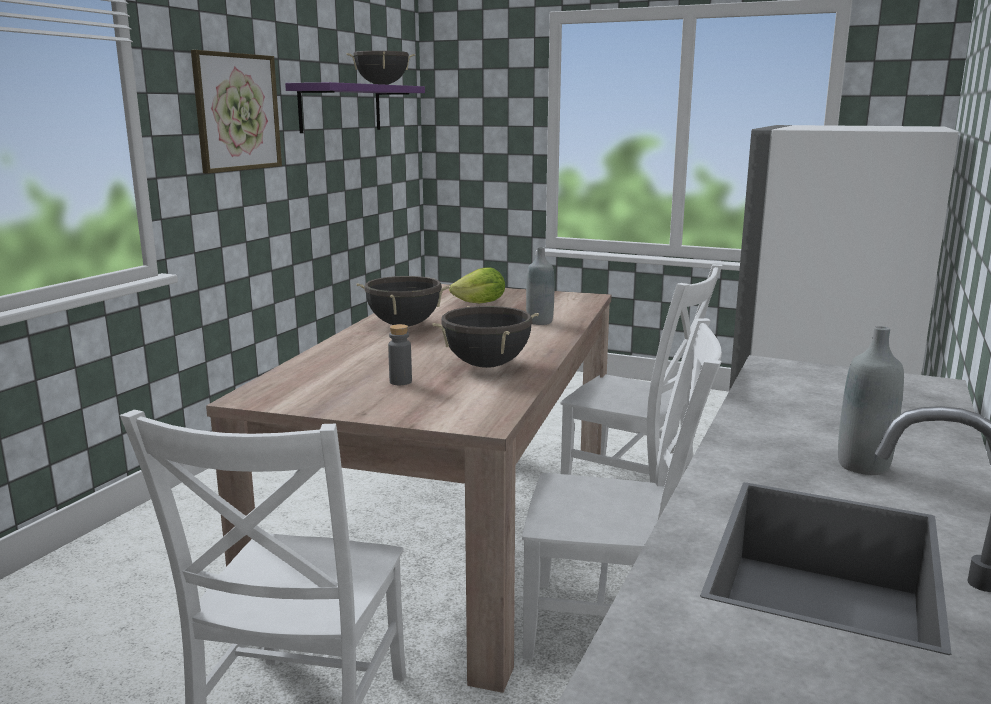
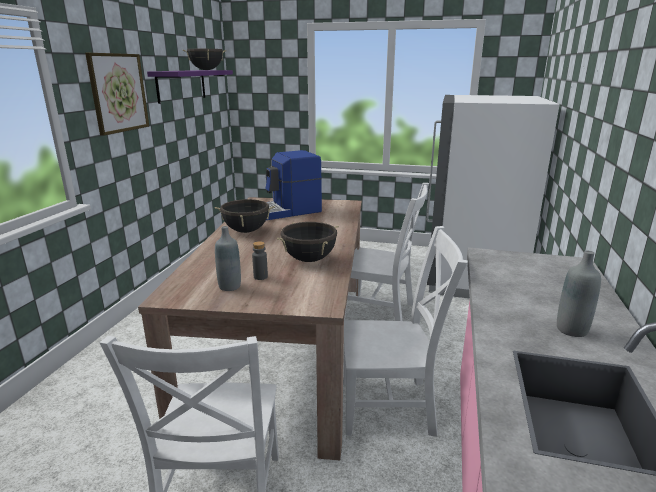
camera: 10 degrees left, 5 degrees up
(480, 303) = (287, 211): lettuce -> coffee machine
(539, 322) = (328, 223): grey bottle -> grey bottle (230, 286)

